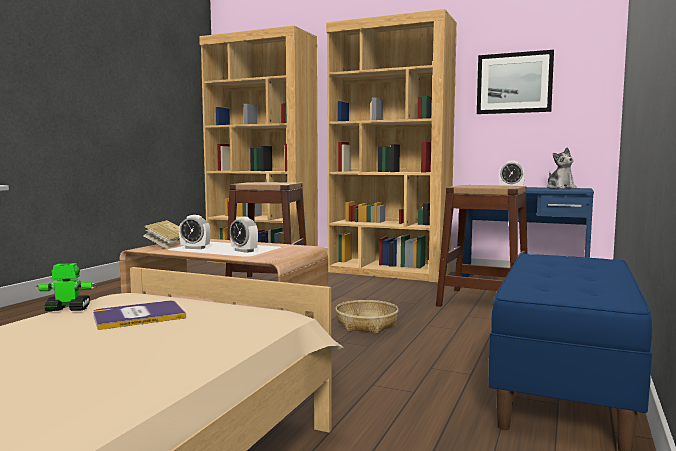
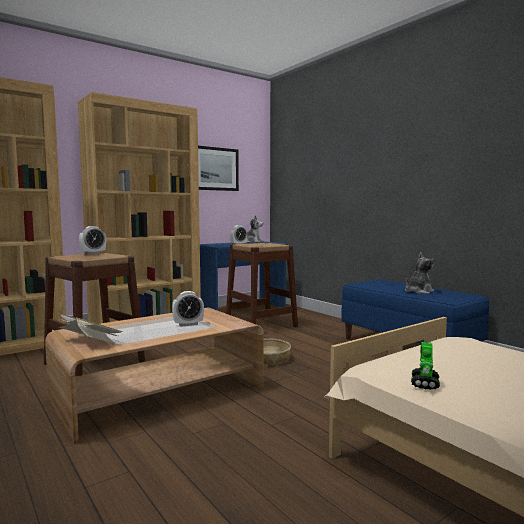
camera: 60 degrees left, 0 degrees up
(139, 316) = (457, 365): book -> none
(195, 248) = (136, 335): alarm clock -> alarm clock (93, 253)
(562, 279) = (418, 292): none -> plush toy

